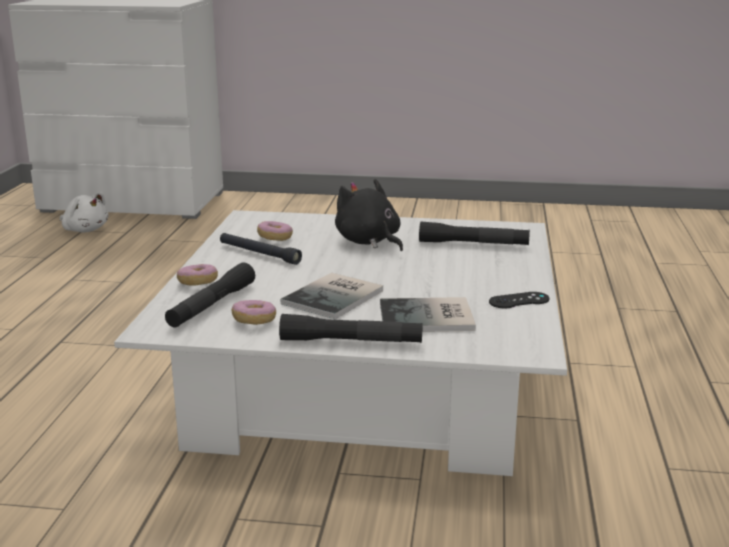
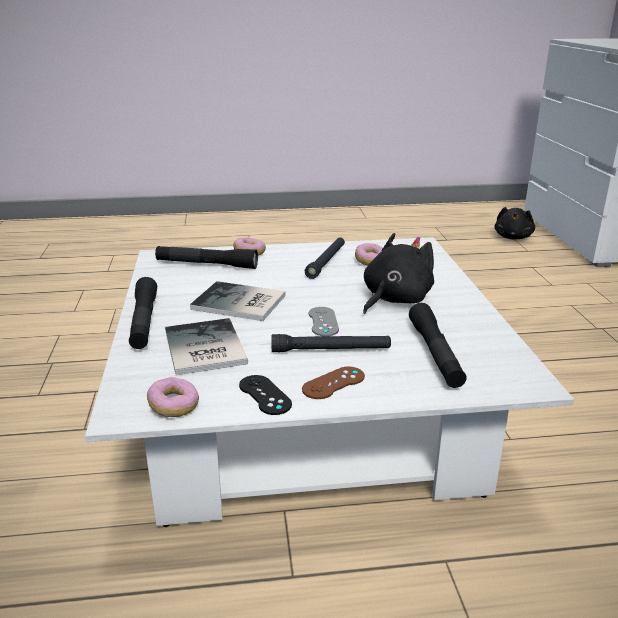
camera: 75 degrees right, 5 degrees up
(85, 230) = (513, 237): white plush toy -> black plush toy
(254, 321) = (179, 282): donut -> donut (174, 407)
(398, 270) = (323, 322): none -> grey game controller
(453, 273) = (331, 350): none -> black flashlight
(507, 278) = (333, 383): none -> brown game controller

